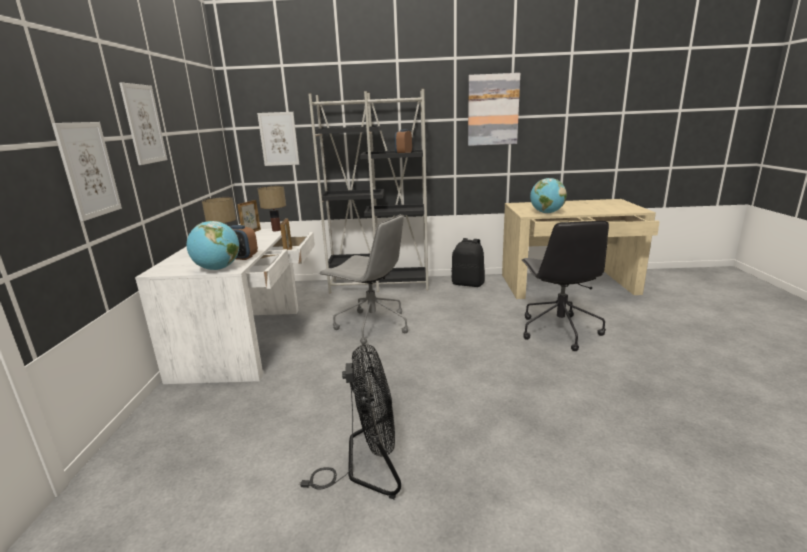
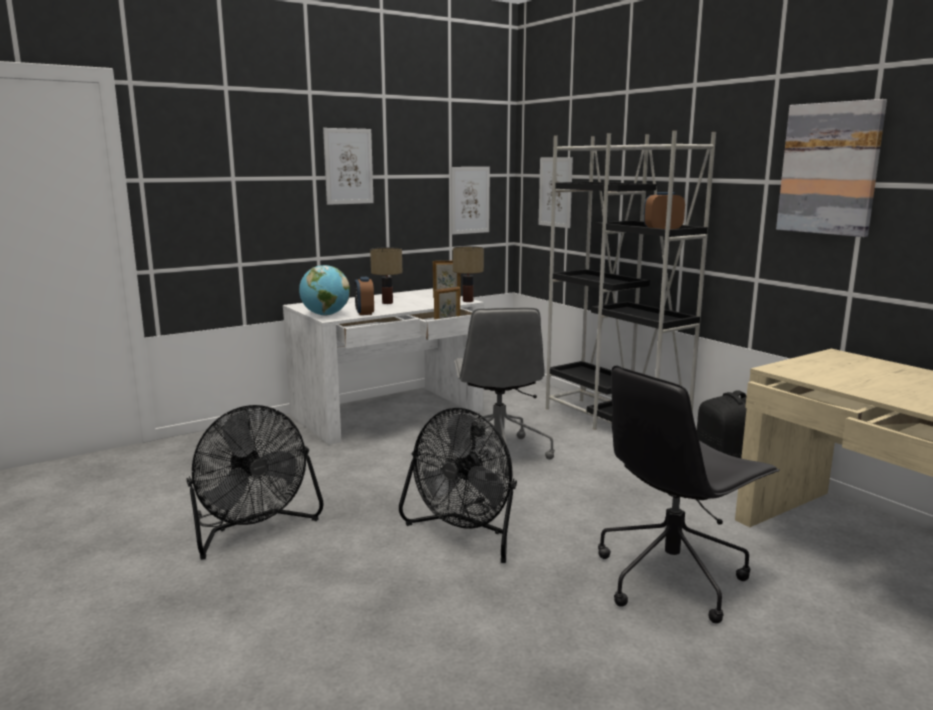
camera: 55 degrees right, 5 degrees down
(89, 170) = (257, 203): picture -> picture (469, 200)
(461, 367) = (465, 531): none -> black fan
(546, 213) = (818, 377): globe -> none

